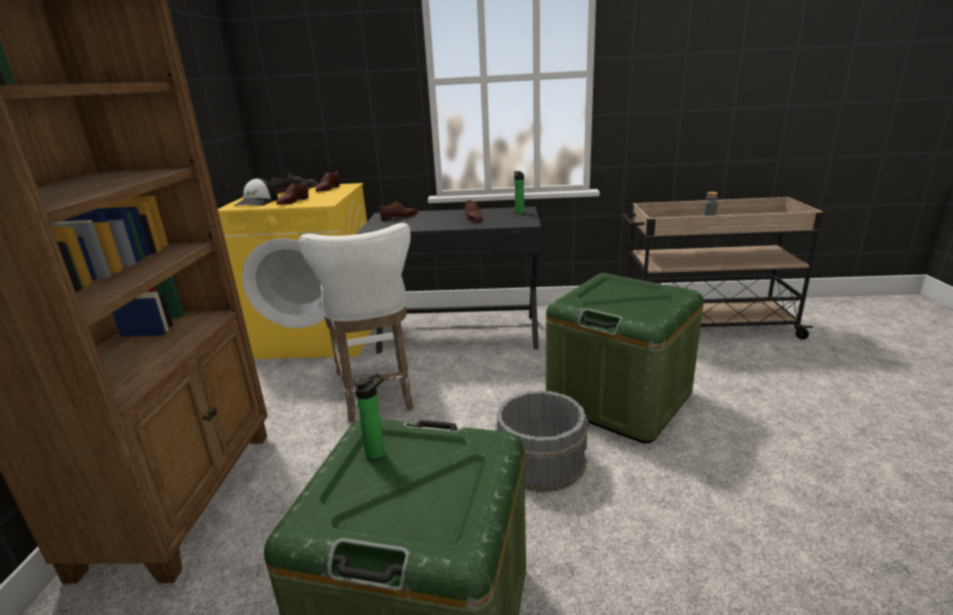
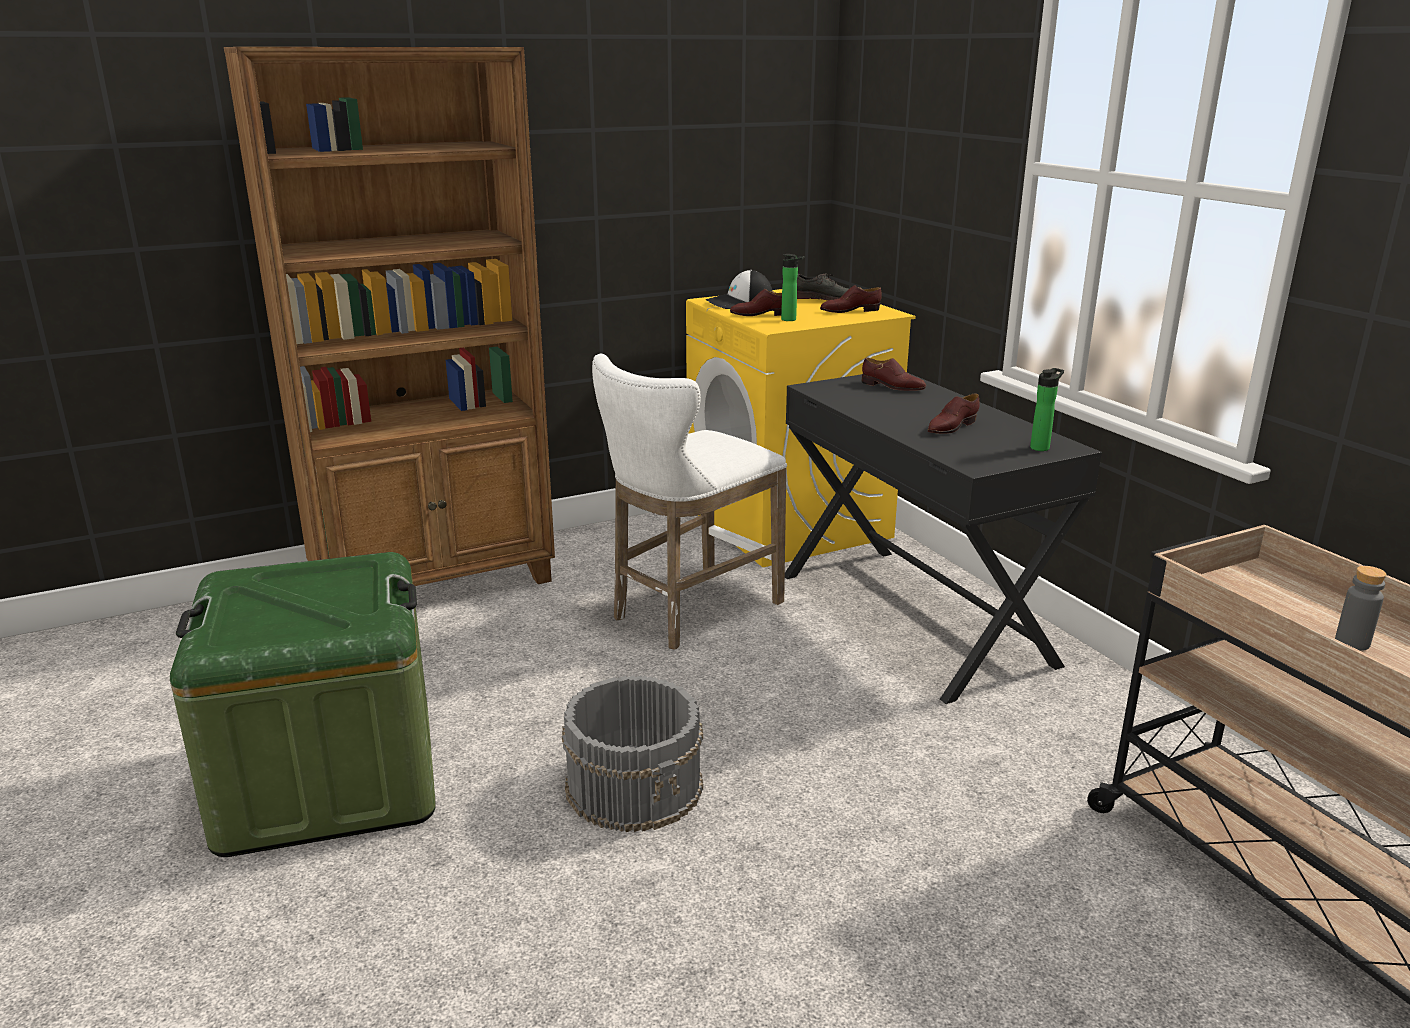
camera: 60 degrees right, 0 degrees up
(378, 451) = (343, 578): bottle -> bottle (791, 320)
(619, 399) = (861, 827): green storage box -> none

